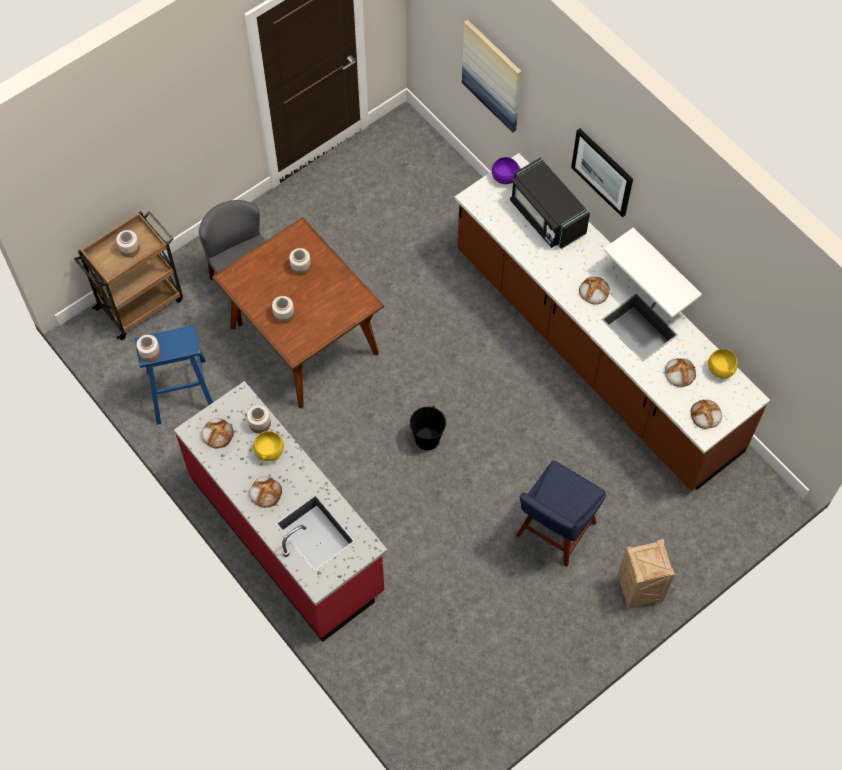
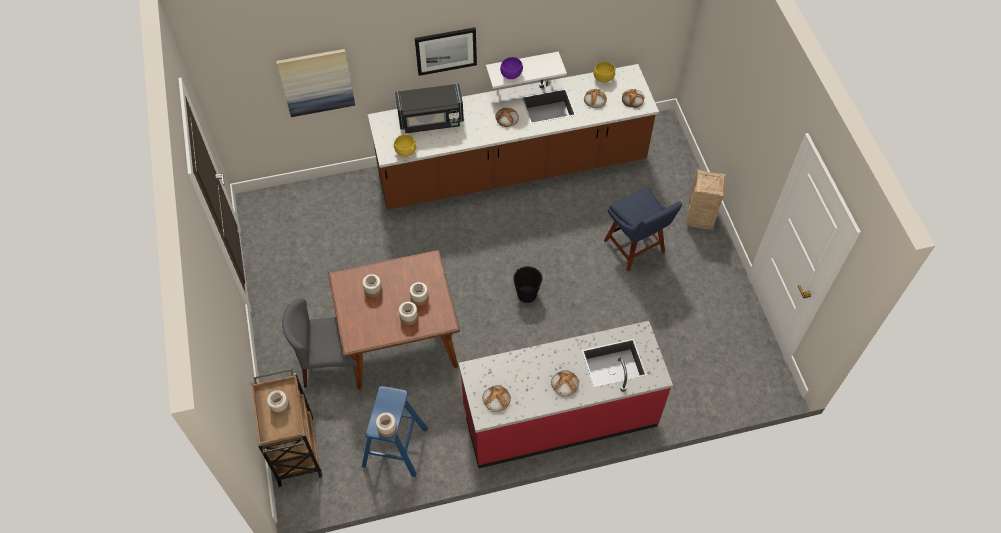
camera: 65 degrees left, 5 degrees down
(260, 424) = (503, 365): jar -> jar (419, 298)
(270, 451) = (530, 367): yellow bowl -> yellow bowl (405, 151)
(504, 177) = (383, 130): purple bowl -> purple bowl (511, 75)

